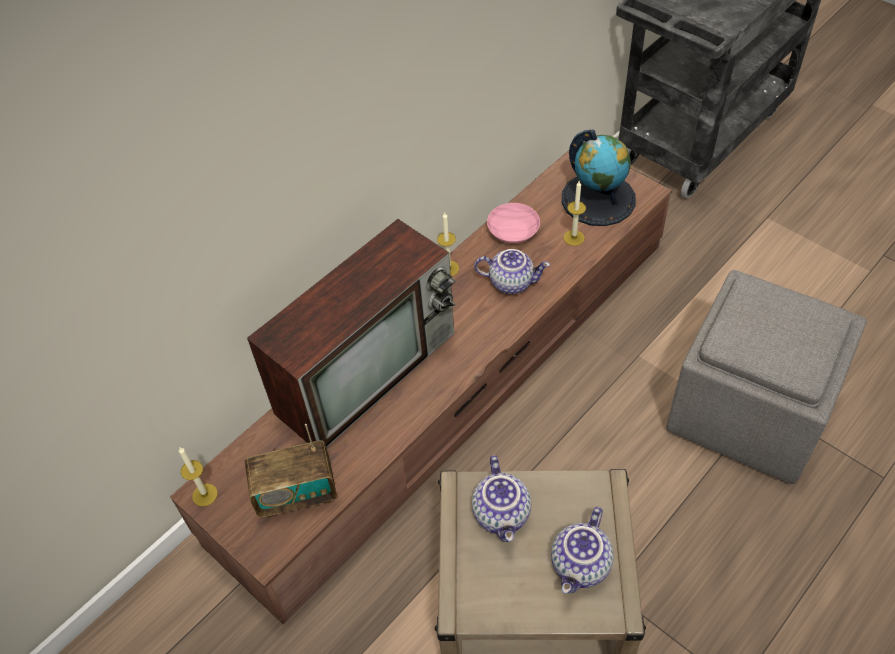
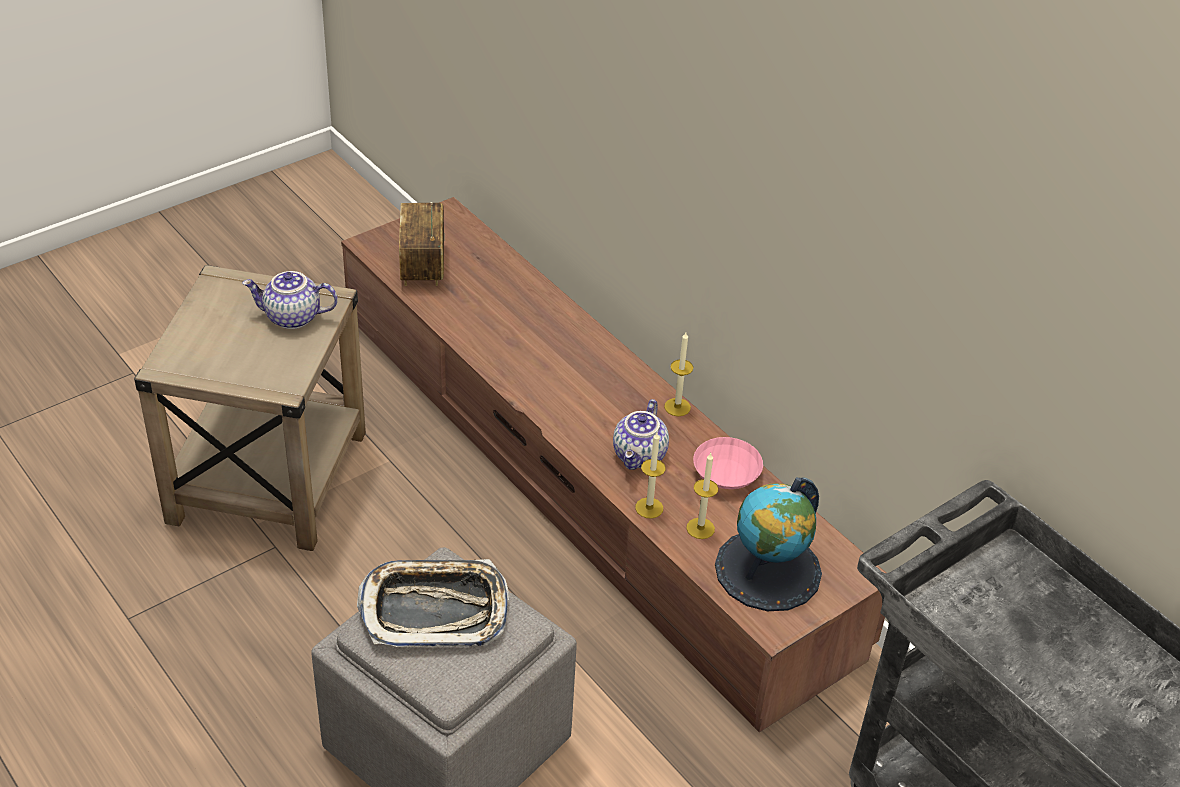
camera: 95 degrees right, 10 degrees down
(205, 495) = (446, 215): candle -> candle (649, 508)
(368, 369) = (550, 327): television -> none
(581, 566) = (215, 355): teapot -> none
(767, 339) = (434, 610): none -> tray

